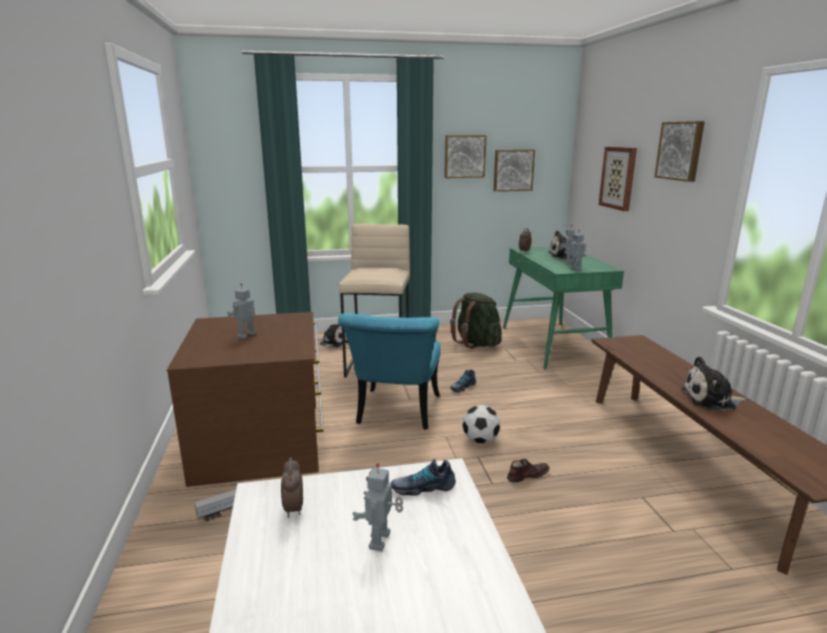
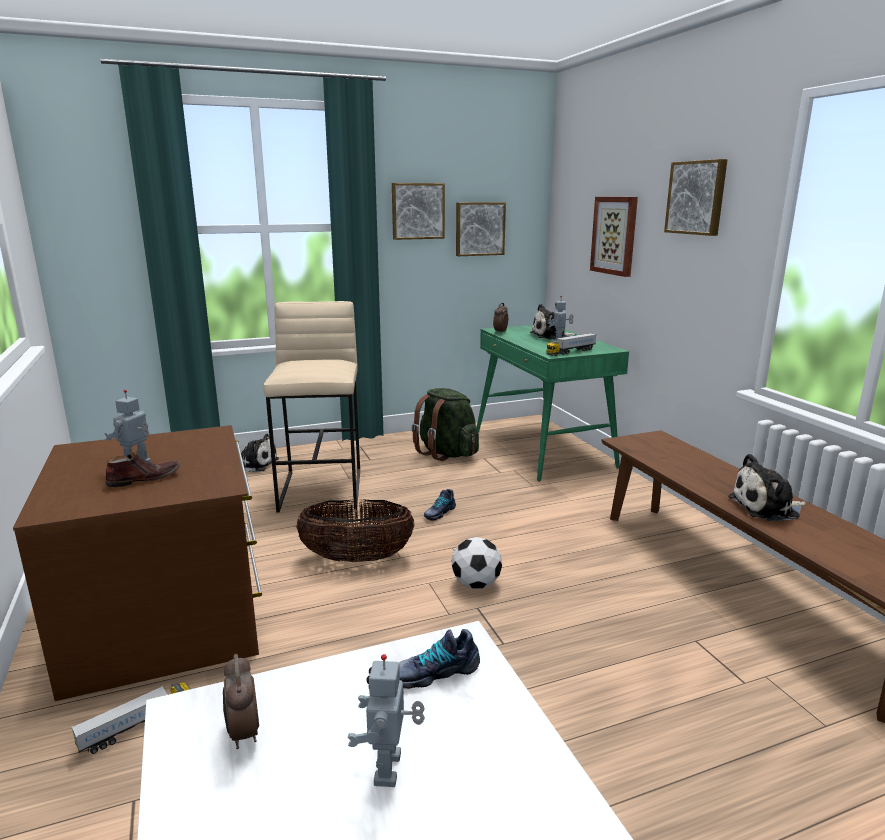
camera: 10 degrees left, 0 degrees up
(396, 414) = (357, 558): turquoise chair -> basket
(527, 475) = (547, 627): brown shoe -> brown shoe (144, 479)
(575, 269) = (571, 352): toy robot -> toy truck

